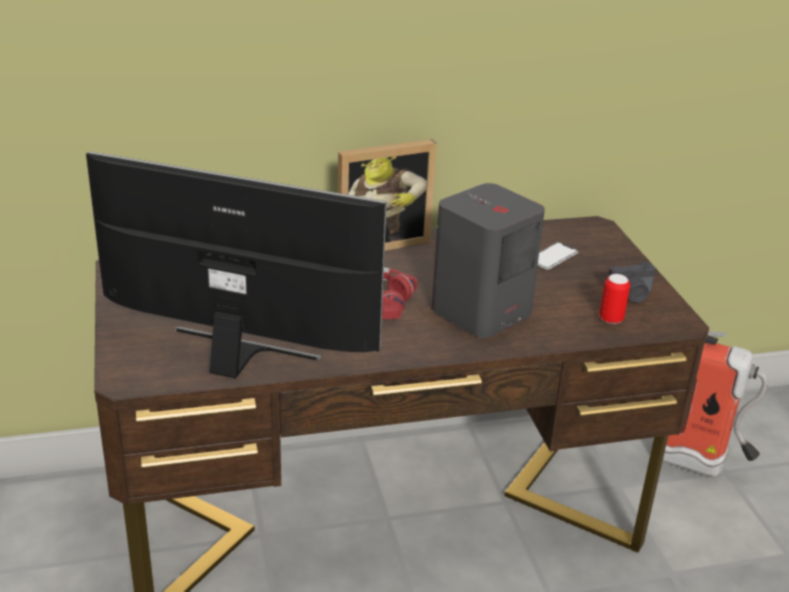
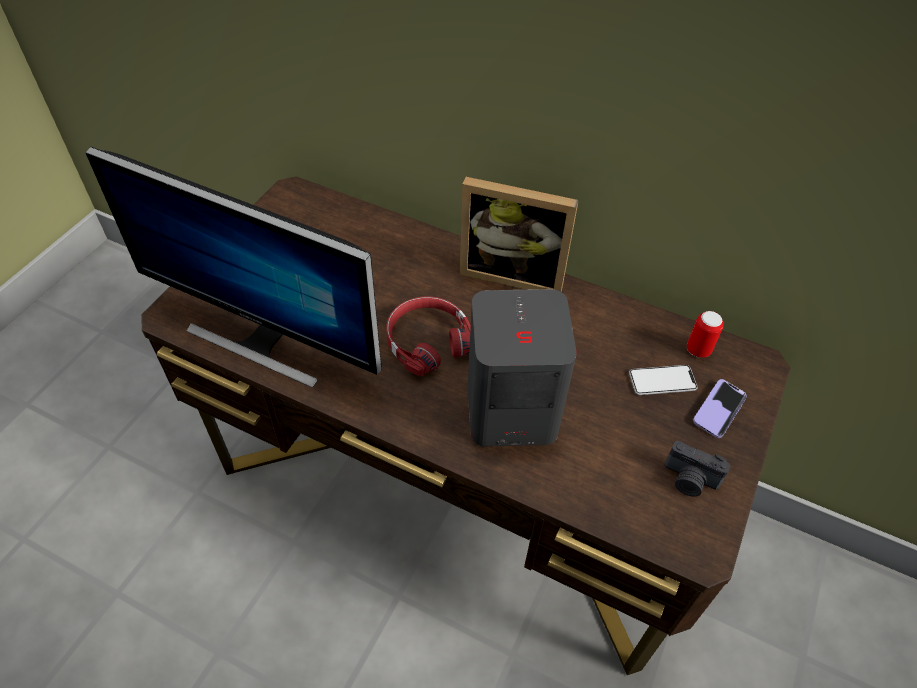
camera: 40 degrees right, 20 degrees up
(237, 356) = (264, 339): monitor -> monitor turned 150 degrees clockwise
(602, 256) = (719, 409): none -> phone
(611, 319) = (630, 498): can -> can (698, 350)
(702, 466) = (783, 635): fire extinguisher -> none

